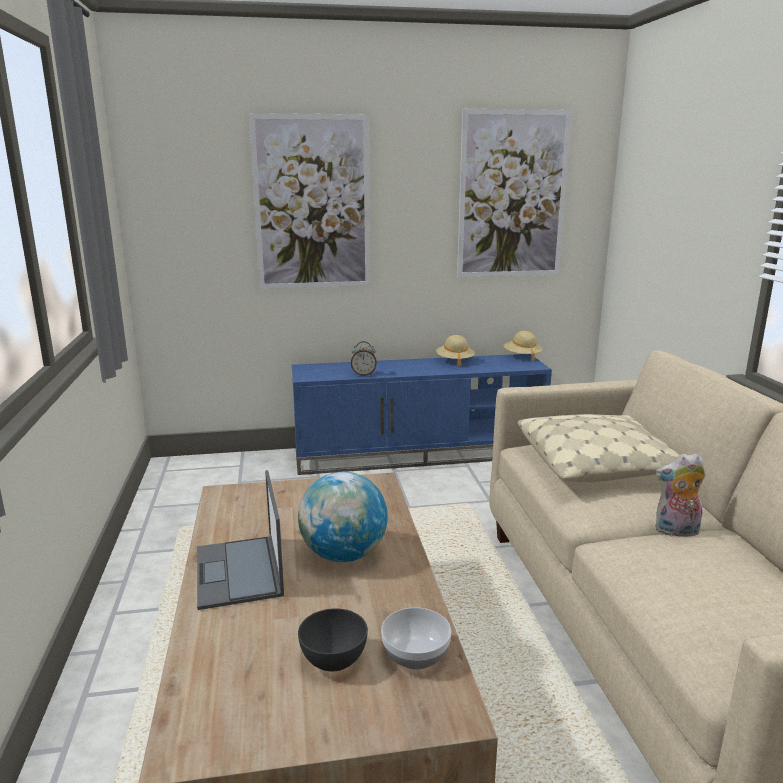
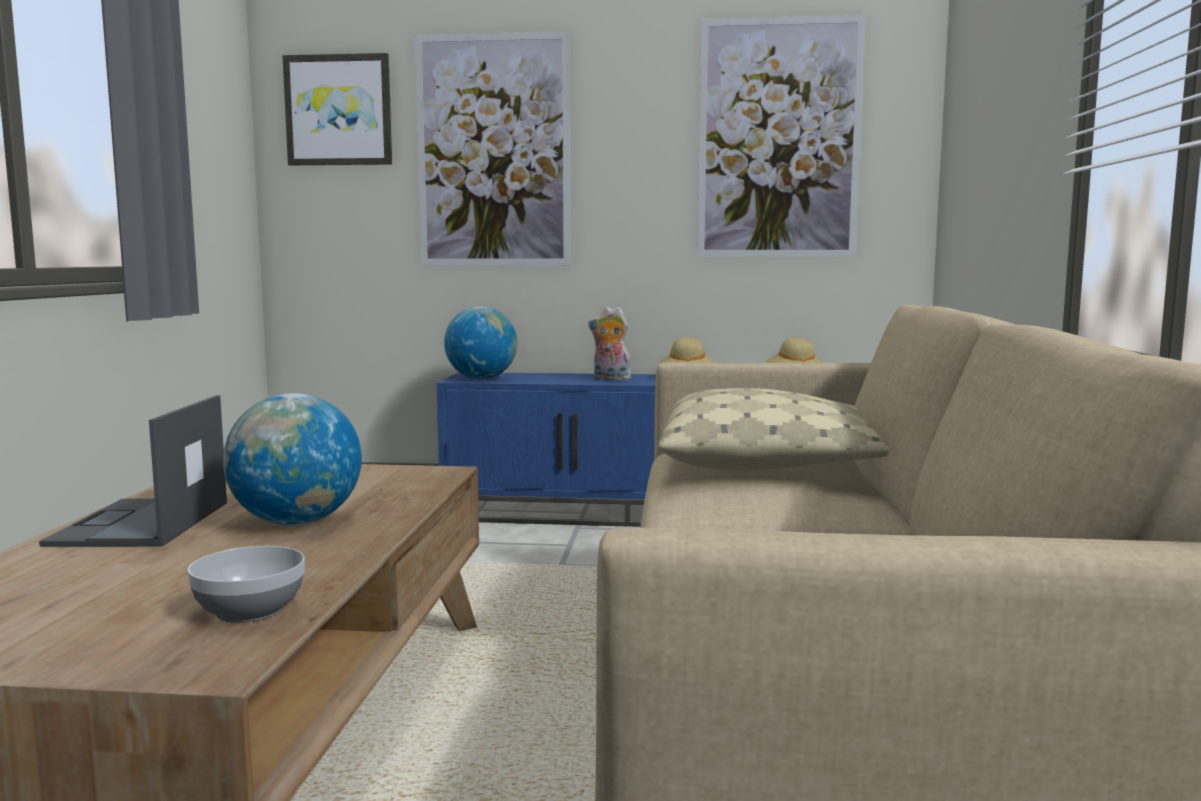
camera: 15 degrees right, 10 degrees down
(188, 171) = (339, 110): none -> picture
(319, 374) = (481, 379): none -> globe
(333, 660) = (133, 602): grey bowl -> none
(363, 374) = (540, 381): alarm clock -> none
(676, 532) = (816, 532): plush toy -> plush toy (610, 379)

